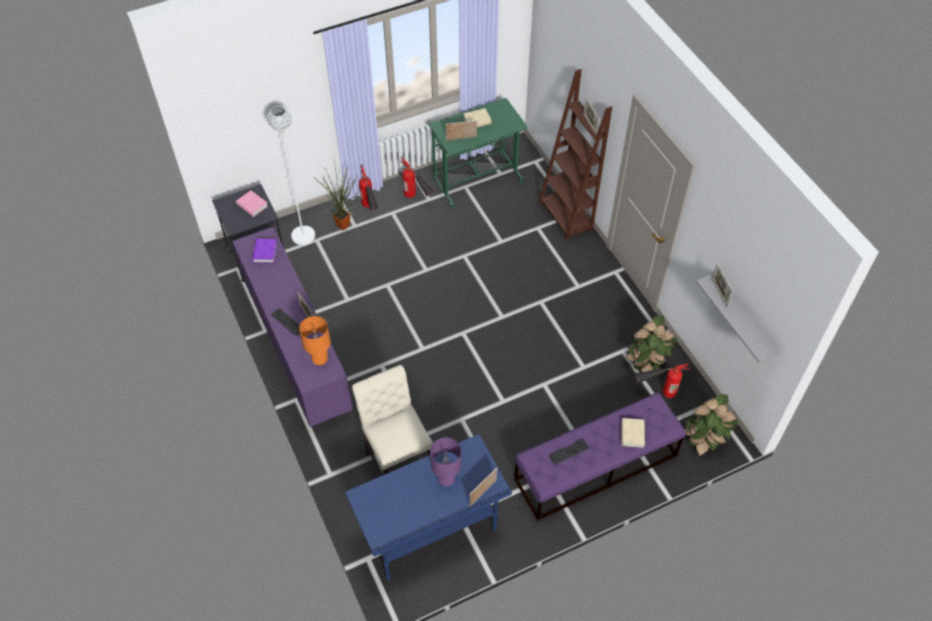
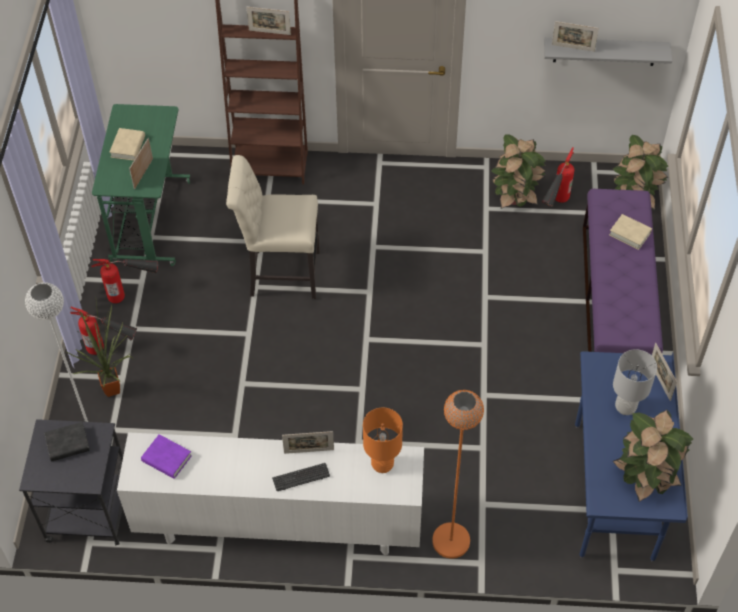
camera: 60 degrees left, 0 degrees up
(252, 205) = (68, 444): pink book -> black book
(297, 353) = (279, 526): purple cabinet -> white cabinet
(336, 450) = (450, 541): none -> orange floor lamp
(394, 515) = (646, 477): none -> potted plant
(398, 462) = (504, 483): beige stool -> beige stool (280, 273)
(446, 479) = (625, 408): purple table lamp -> grey table lamp
(568, 452) = (621, 297): keyboard -> none

